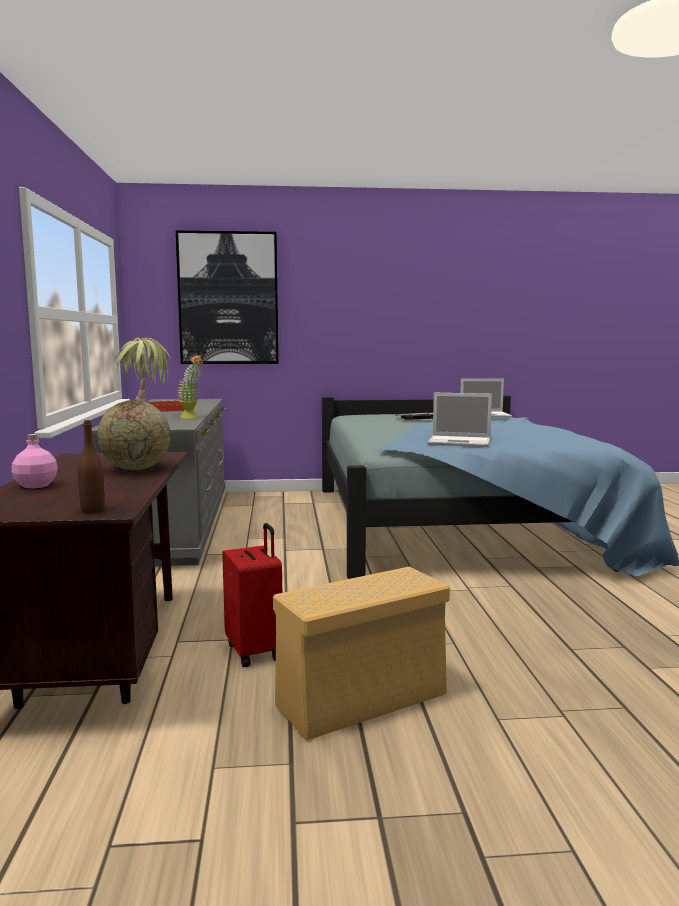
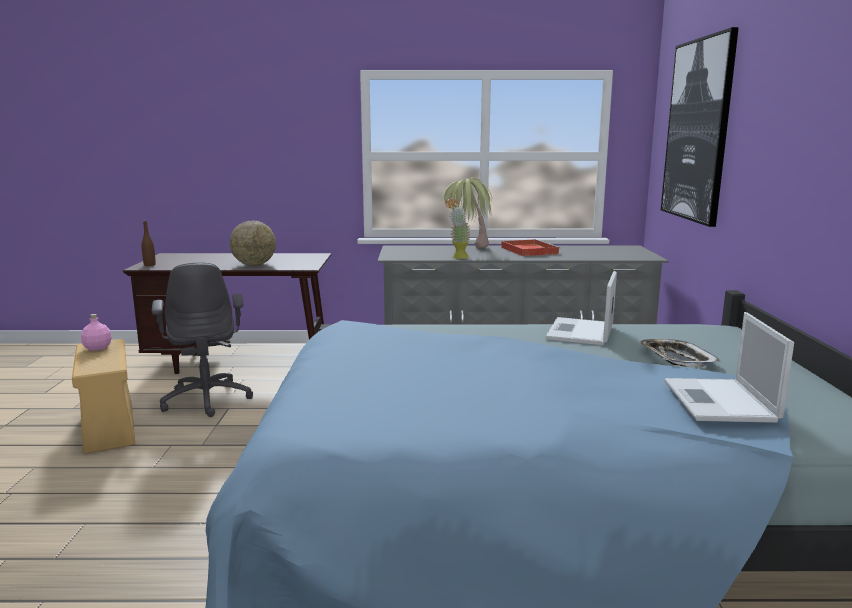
camera: 95 degrees right, 5 degrees up
(36, 486) = (223, 256): pink bottle -> pink bottle (97, 348)
(255, 651) = (207, 399): red suitcase -> grey office chair
(460, 442) = (363, 351): laptop -> laptop (580, 332)

